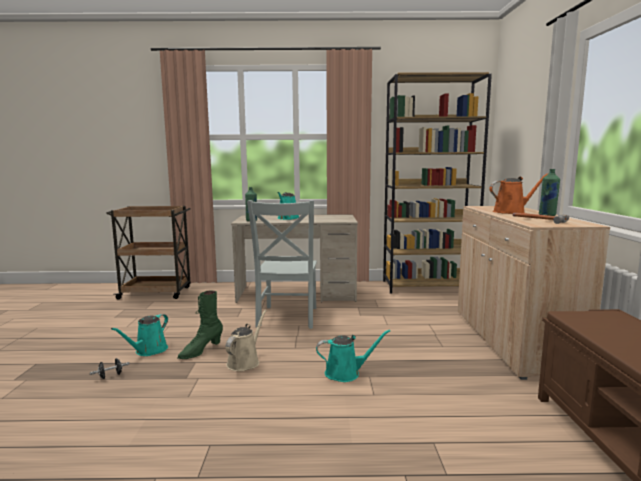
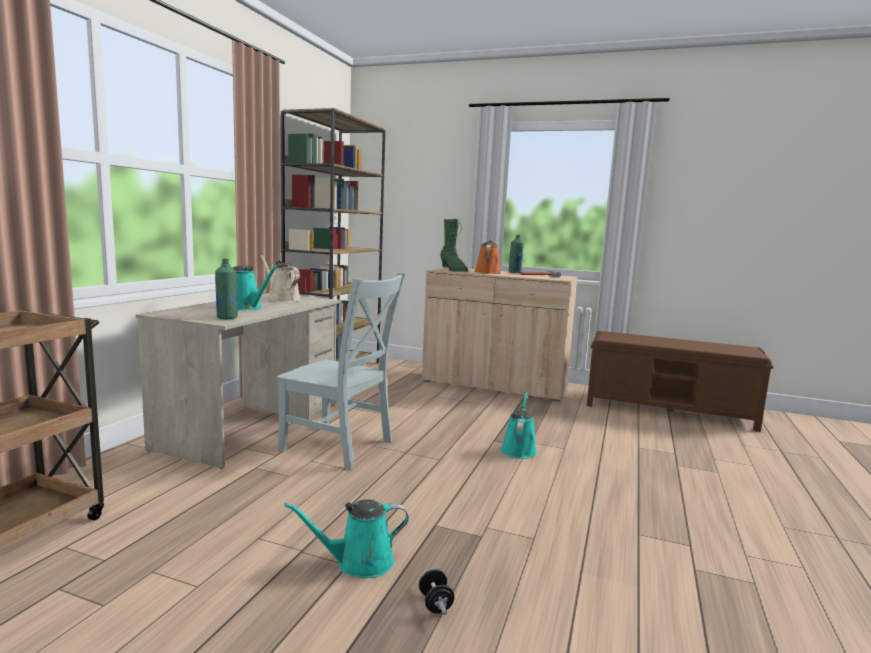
camera: 70 degrees left, 0 degrees up
(149, 351) = (359, 562): turquoise watering can -> turquoise watering can turned 120 degrees clockwise
(201, 351) = (399, 517): green boot -> green boot (453, 270)
(245, 362) = (459, 492): beige watering can -> beige watering can (282, 299)

